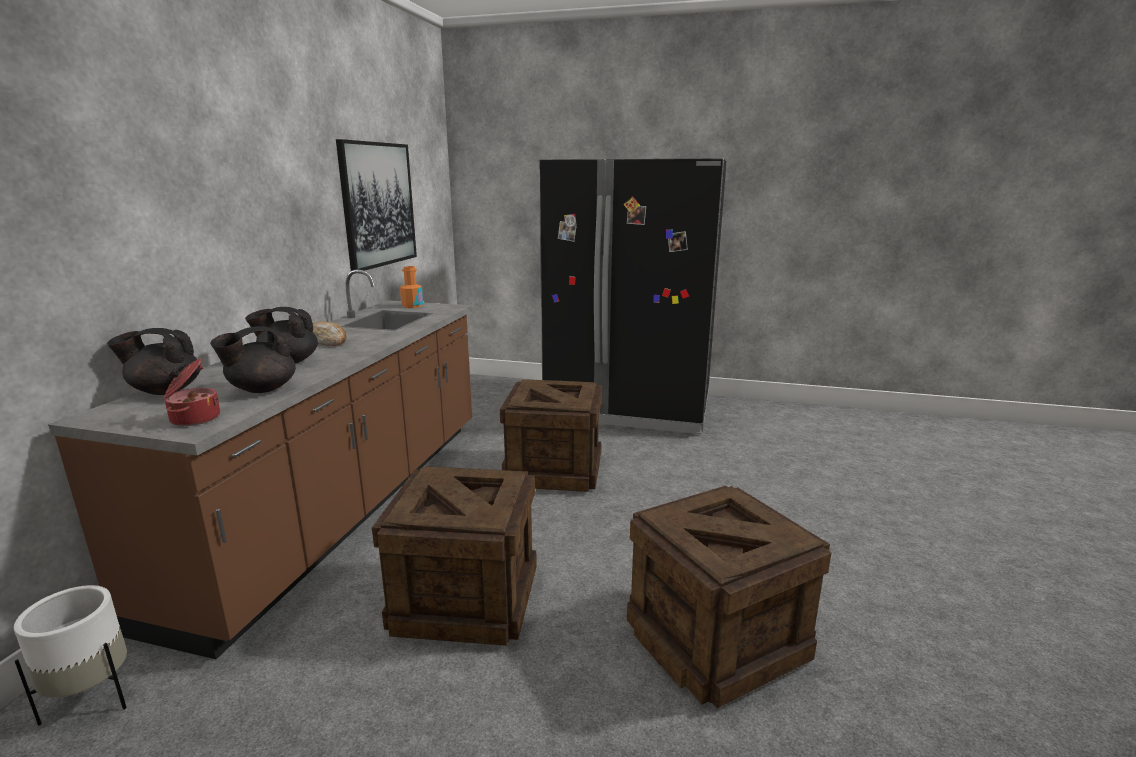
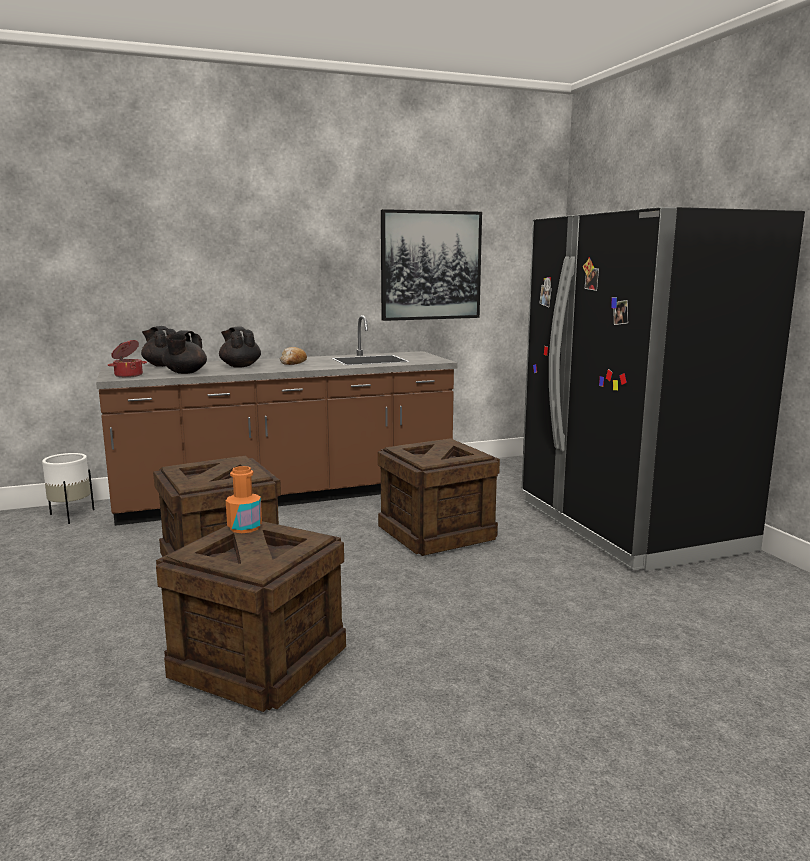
camera: 55 degrees right, 5 degrees down
(261, 389) = (184, 372): black teapot -> black teapot turned 90 degrees counterclockwise
(412, 306) = (419, 356): orange bottle -> orange bottle (245, 527)

